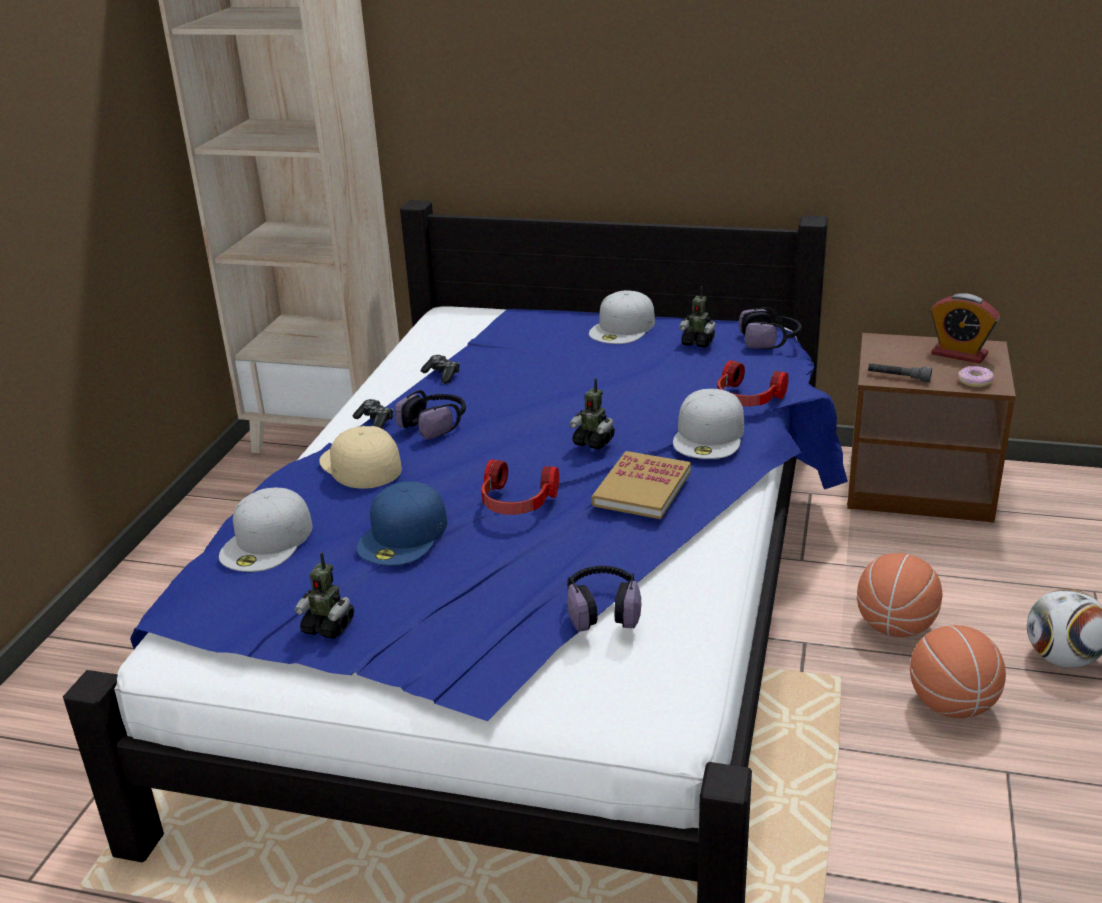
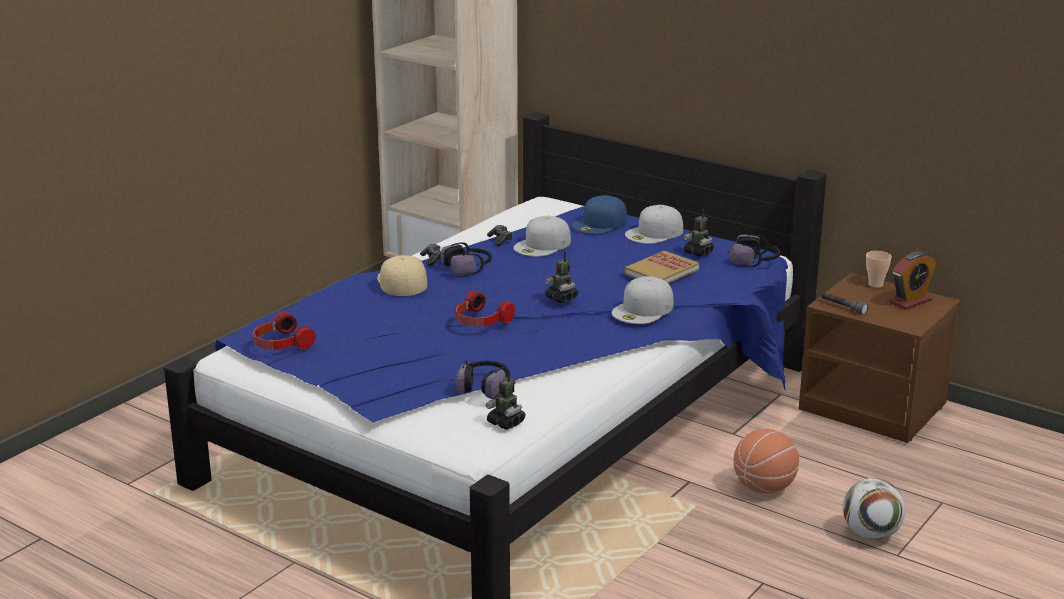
camera: 20 degrees right, 5 degrees down
(268, 541) = (316, 311): white cap -> white cap (543, 245)
(328, 626) = (320, 360): toy robot -> toy robot (506, 423)
(404, 535) = (397, 324): blue cap -> blue cap (600, 223)
(642, 489) = (567, 330): book -> book (661, 272)
(747, 399) = (694, 294): headphones -> headphones (281, 344)
(903, 341) = (875, 284): none -> cup
(951, 705) = (760, 539): basketball -> none
(959, 354) = (910, 301): alarm clock -> alarm clock turned 90 degrees counterclockwise
(975, 381) = (900, 321): donut -> none

